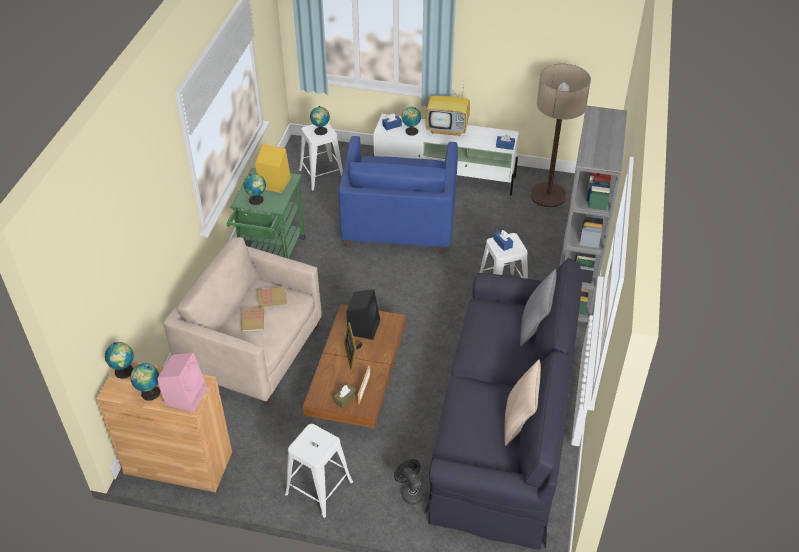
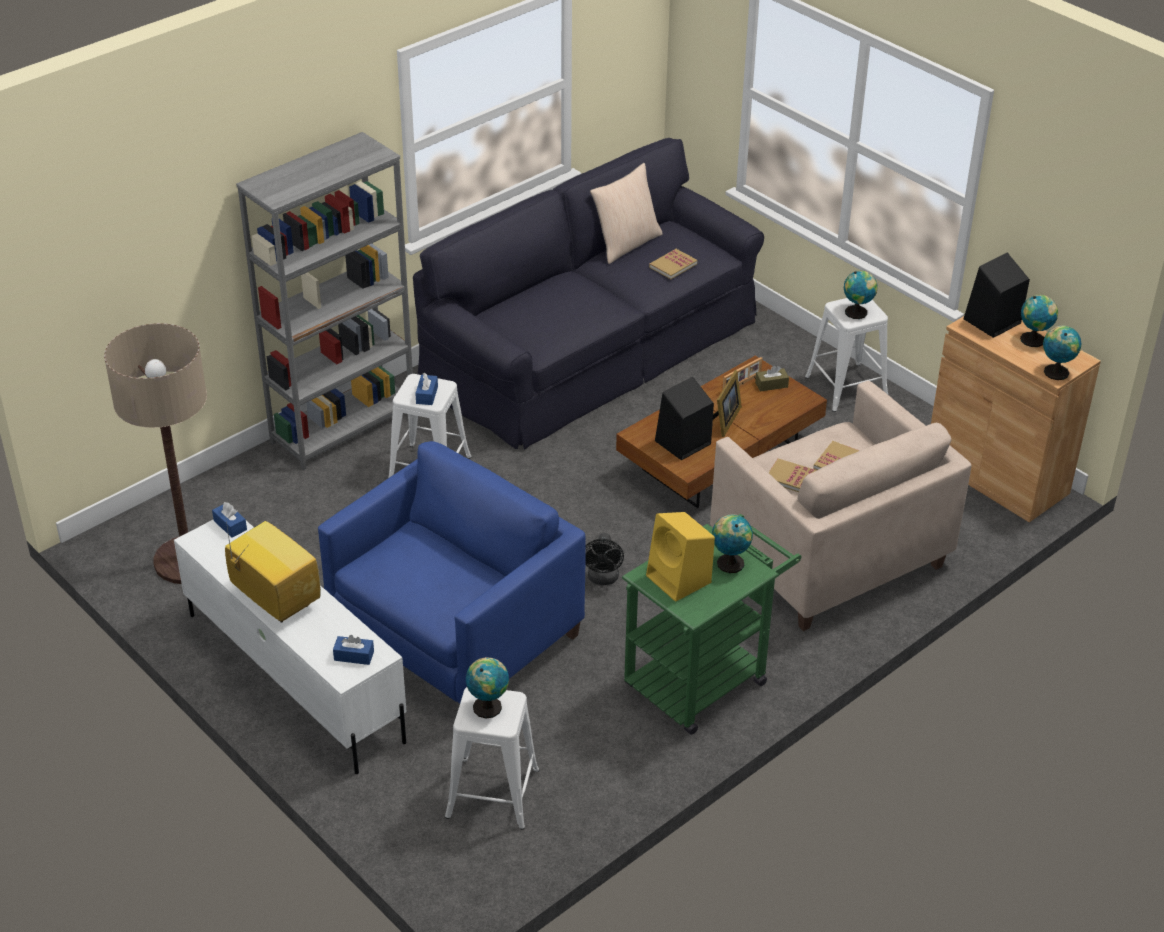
camera: 145 degrees left, 5 degrees down
(186, 395) = (991, 322): pink speaker -> black speaker
(410, 131) = (337, 627): globe -> globe (857, 312)
(410, 492) = (751, 344): black fan -> black fan (603, 579)
(468, 414) = (673, 265): none -> book
(535, 326) = (507, 303): grey pillow -> none

